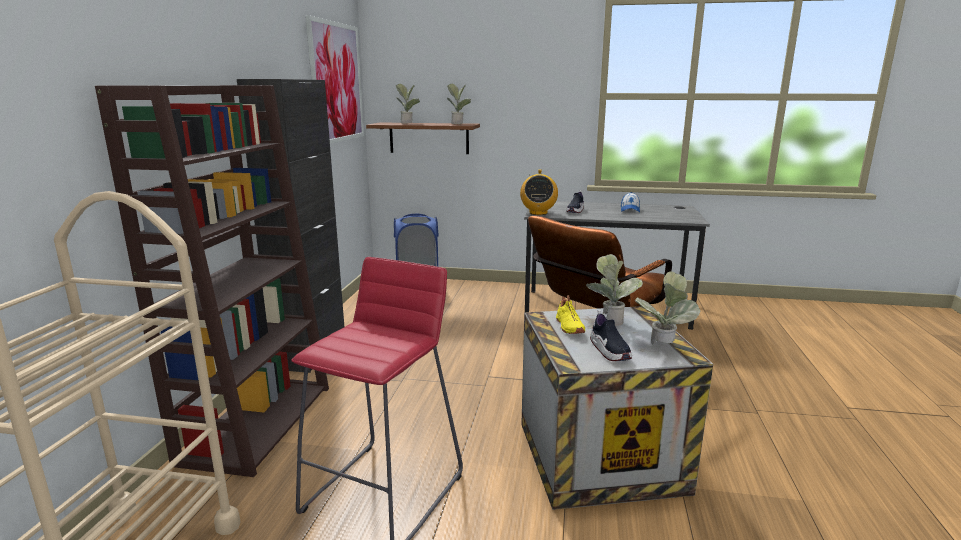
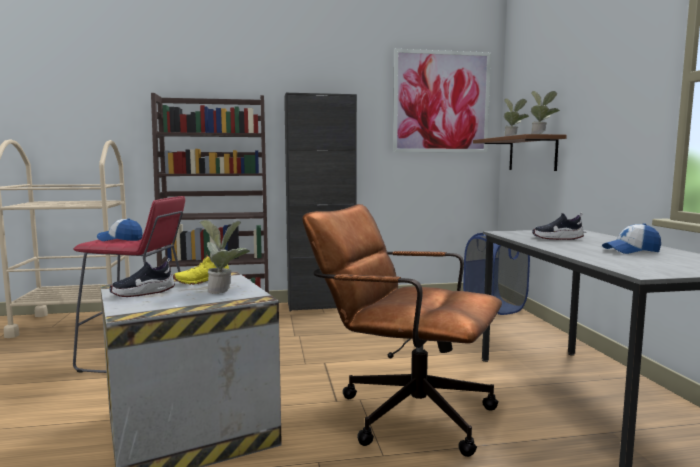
camera: 70 degrees right, 10 degrees down
(376, 344) = (120, 239): none -> cap
(538, 213) = (511, 232): radio -> none
(663, 347) = (152, 307): potted plant -> none

